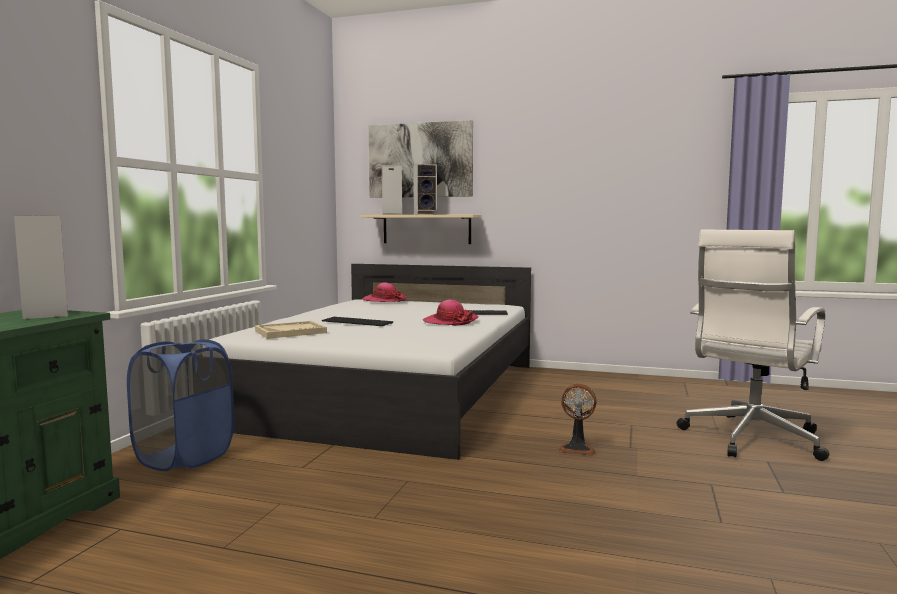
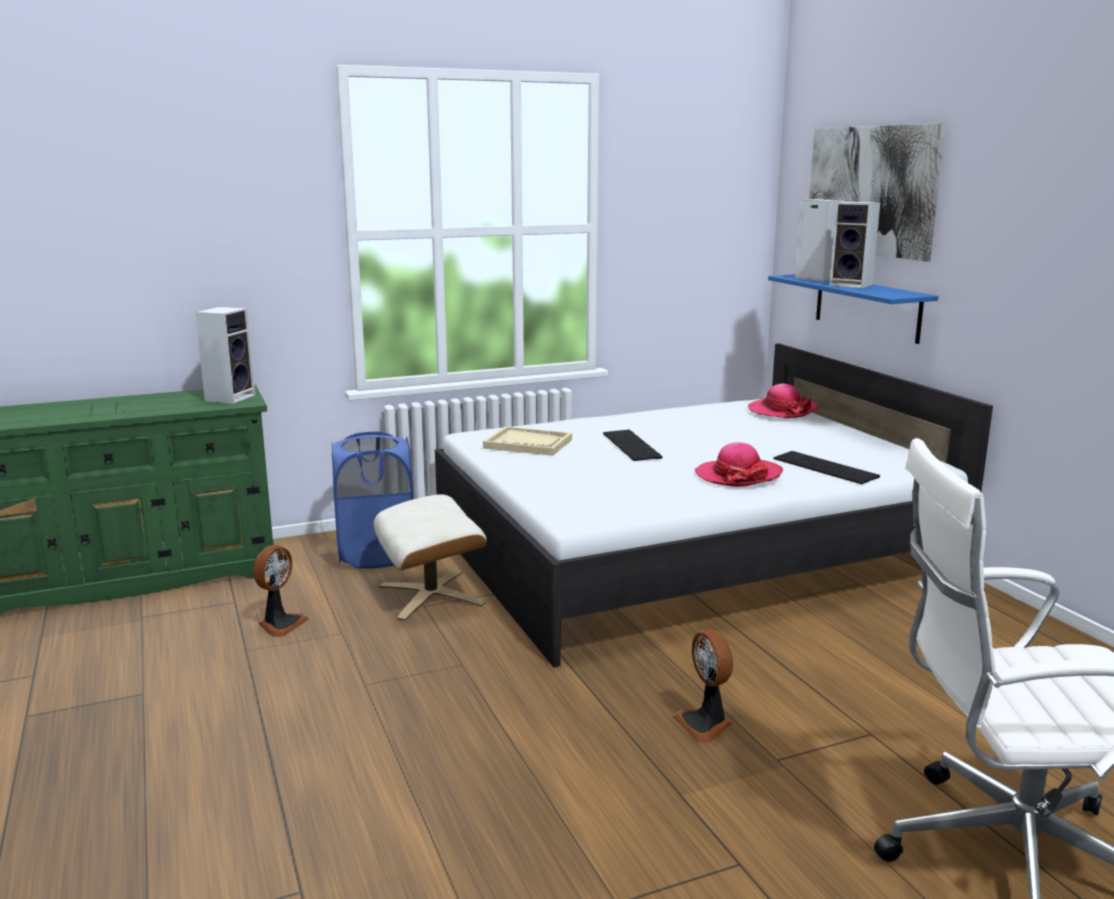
camera: 50 degrees right, 10 degrees up
(210, 521) = (280, 624): none -> fan
(293, 460) = (432, 595): none -> beige ottoman
(426, 229) = (866, 307): beige shelf -> blue shelf

